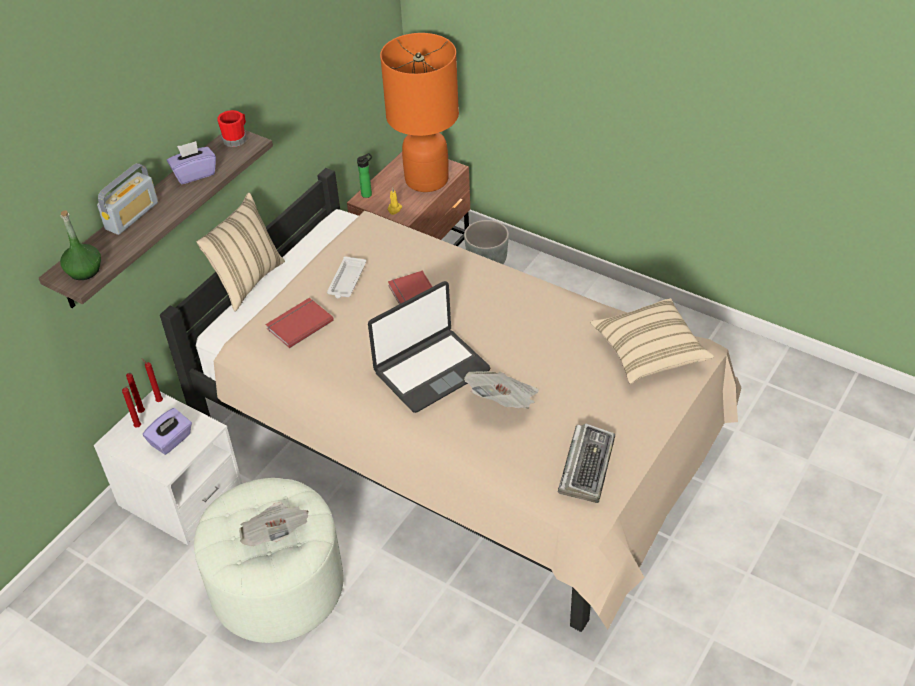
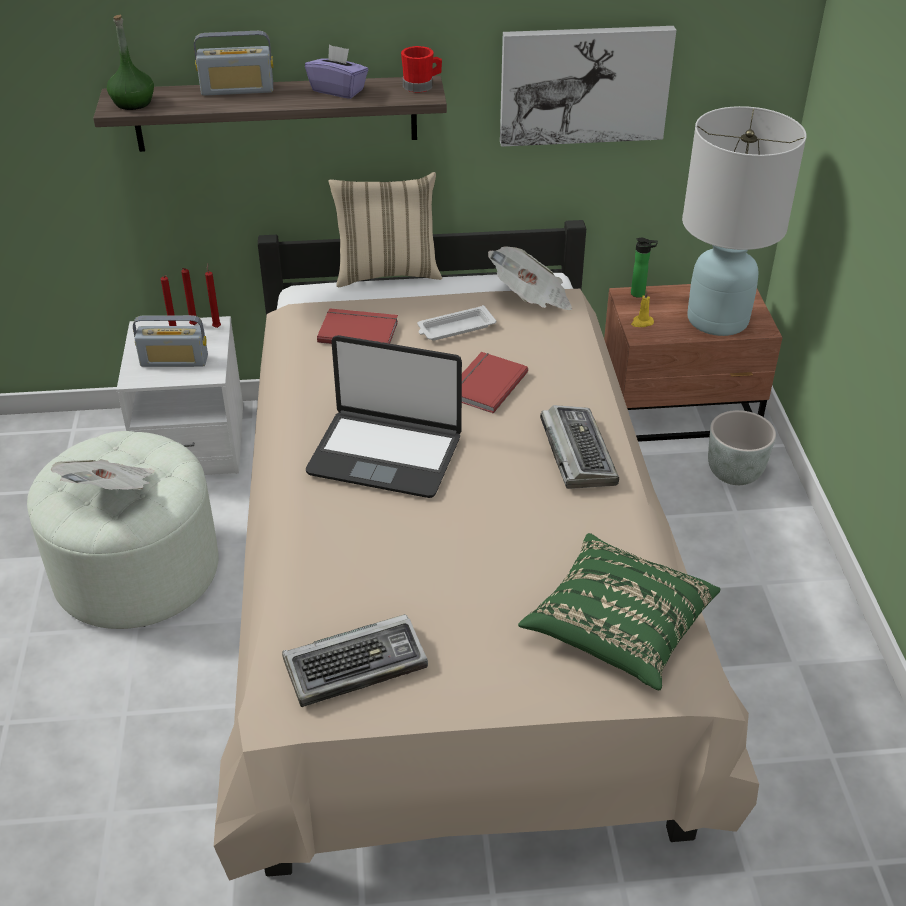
camera: 50 degrees right, 5 degrees down
(171, 440) = (174, 361): purple tissue box -> radio
(303, 79) = (584, 85): none -> picture
(426, 180) = (717, 320): orange table lamp -> white table lamp
(504, 402) = (394, 536): newspaper -> newspaper (531, 299)
(510, 294) = (577, 452): none -> keyboard
(649, 353) = (618, 628): beige pillow -> green pillow

